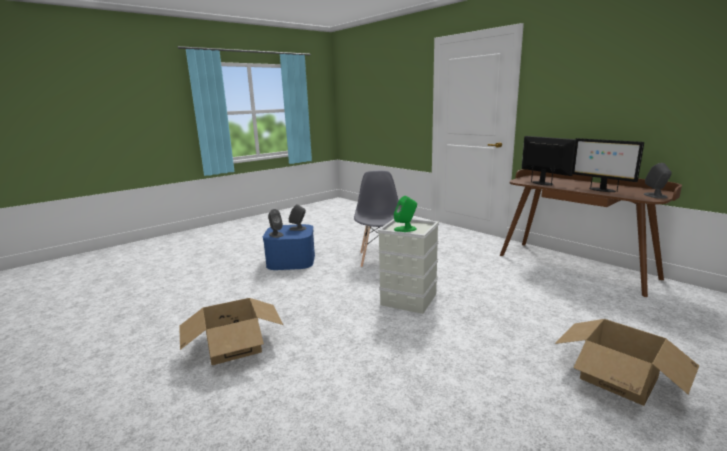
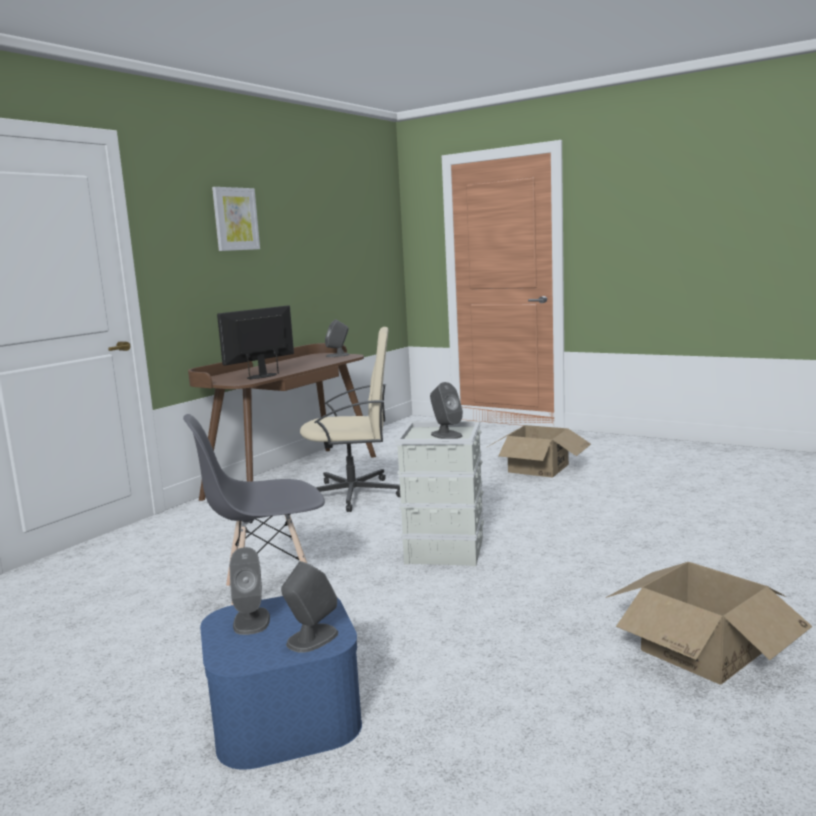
camera: 105 degrees left, 5 degrees down
(405, 229) = (446, 435): green speaker -> grey speaker
(528, 282) = (354, 494): none -> beige office chair
(601, 190) = (307, 364): monitor -> none
(608, 69) = (235, 219): none -> picture

